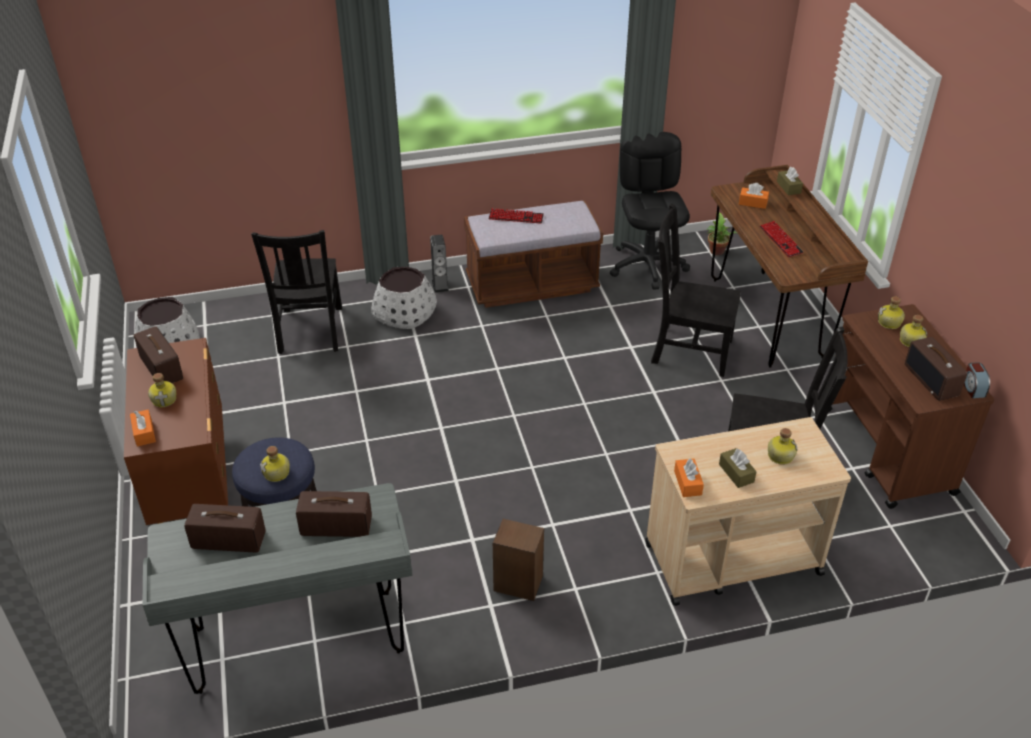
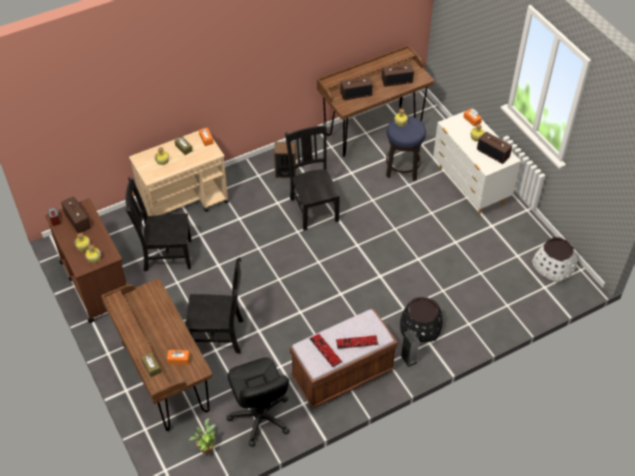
camera: 165 degrees right, 10 degrees up
(192, 482) = (470, 187): brown dresser -> white dresser
(297, 642) = (372, 131): grey desk -> brown desk
(310, 332) = (473, 296): black chair -> black chair (313, 208)
(404, 313) = (420, 326): white planter -> black planter
(781, 240) = (158, 321): keyboard -> keyboard (325, 350)

